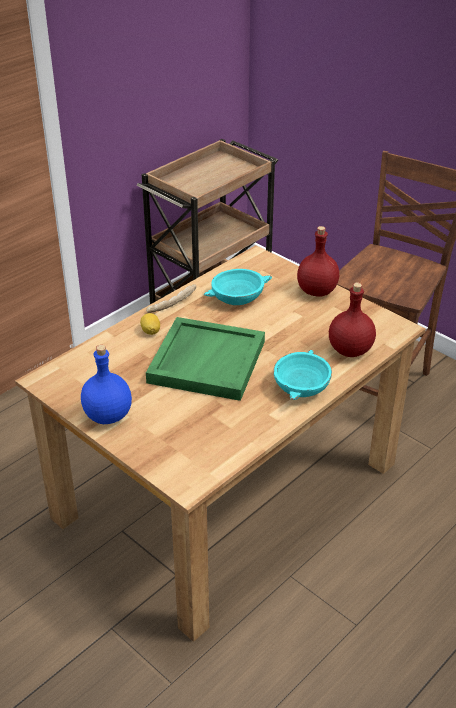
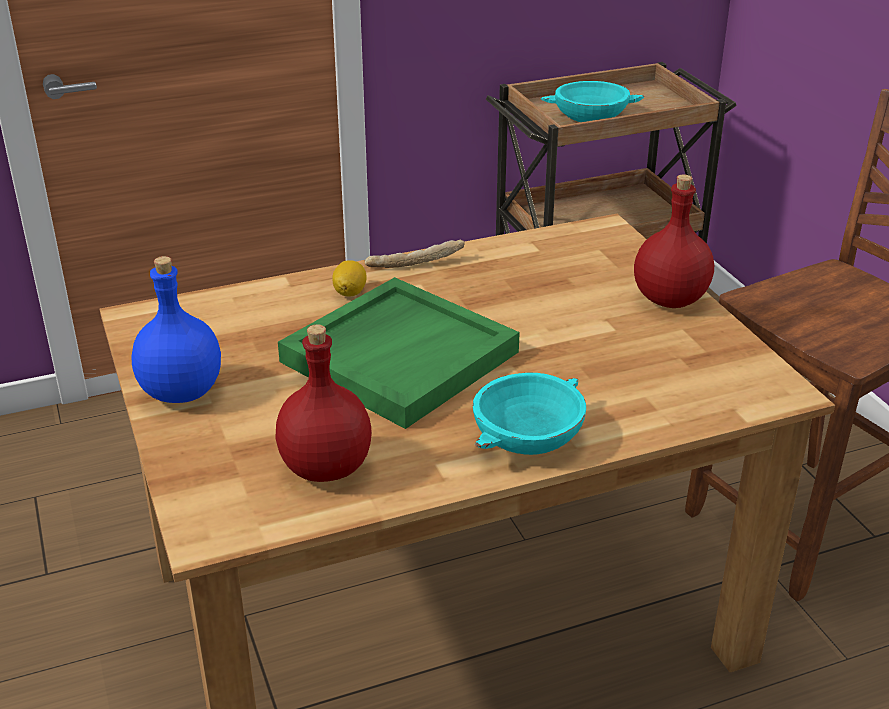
camera: 25 degrees right, 5 degrees down
(237, 298) = (526, 279): turquoise bowl -> turquoise bowl (590, 117)
(350, 351) = (661, 404): red bottle -> red bottle (325, 469)

